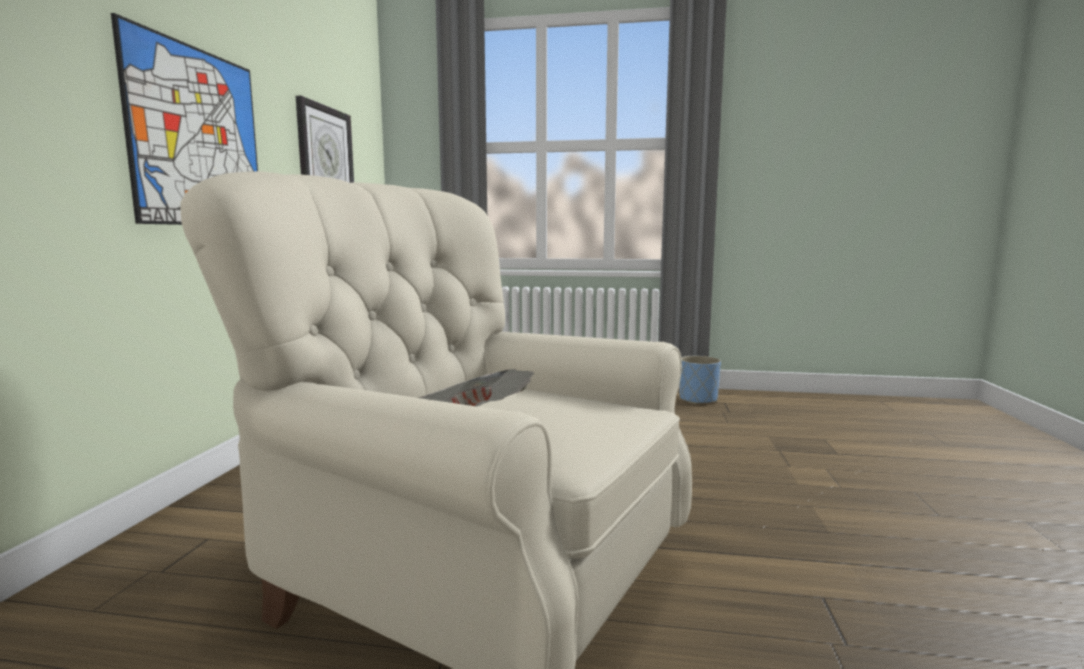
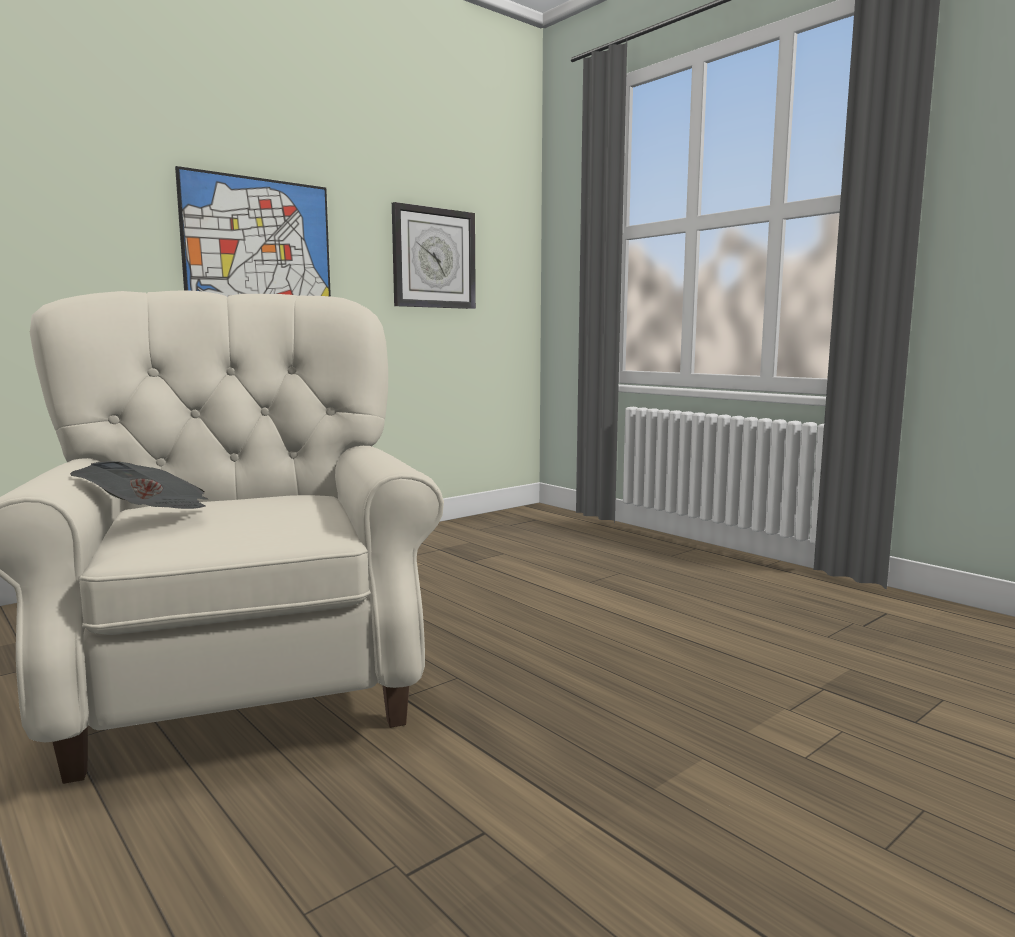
camera: 40 degrees right, 0 degrees up
(698, 399) = (851, 600): blue planter -> none

